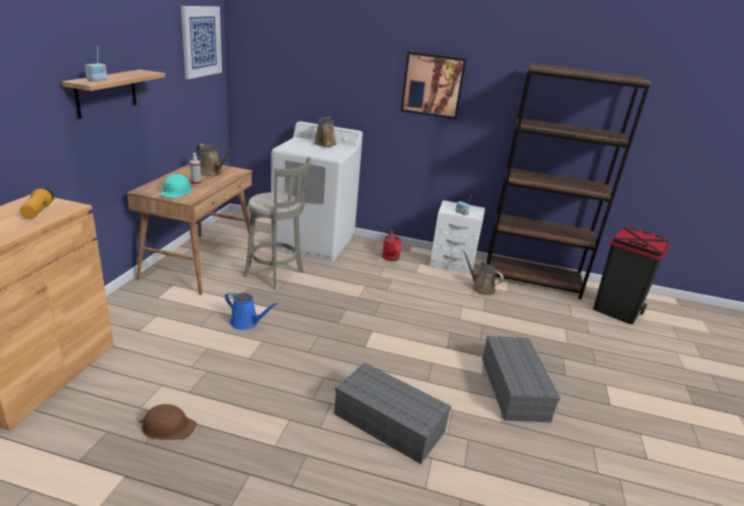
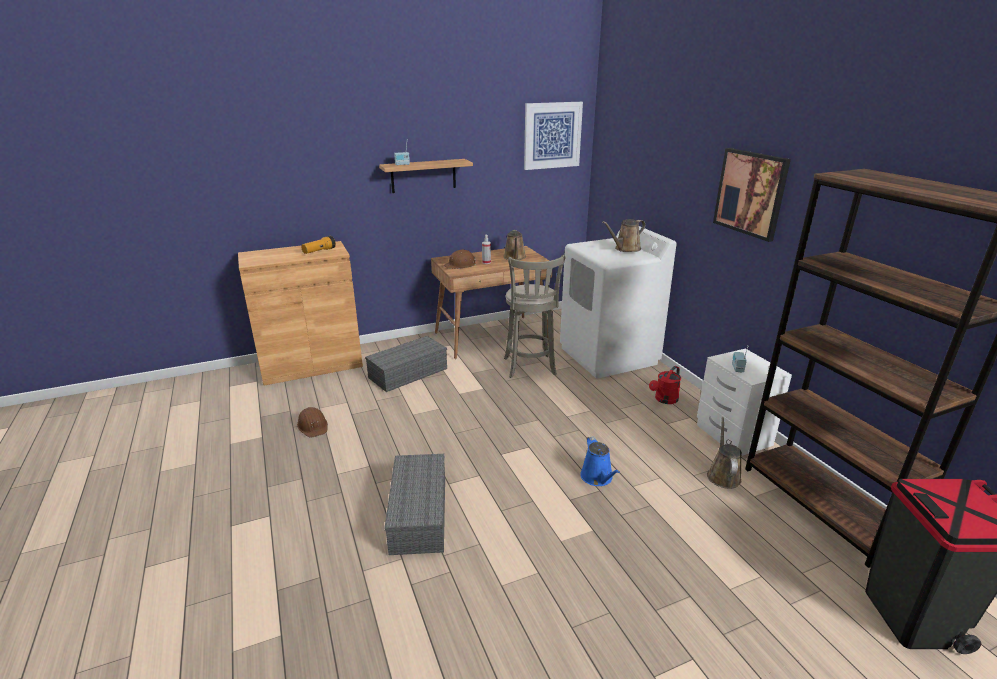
camera: 55 degrees right, 0 degrees up
(176, 191) = (460, 265): turquoise hard hat -> brown hard hat
(246, 323) = (450, 391): blue watering can -> blue watering can (598, 478)
(512, 387) = (569, 572): grey storage box -> grey storage box (408, 372)

